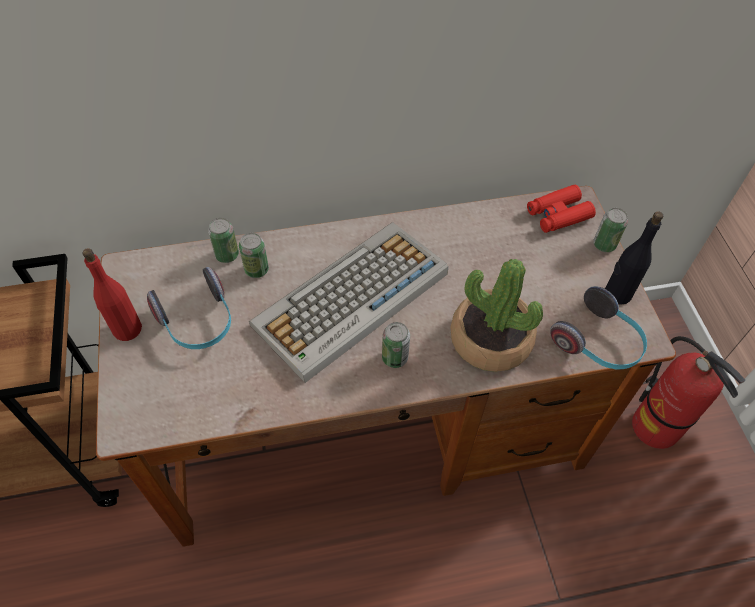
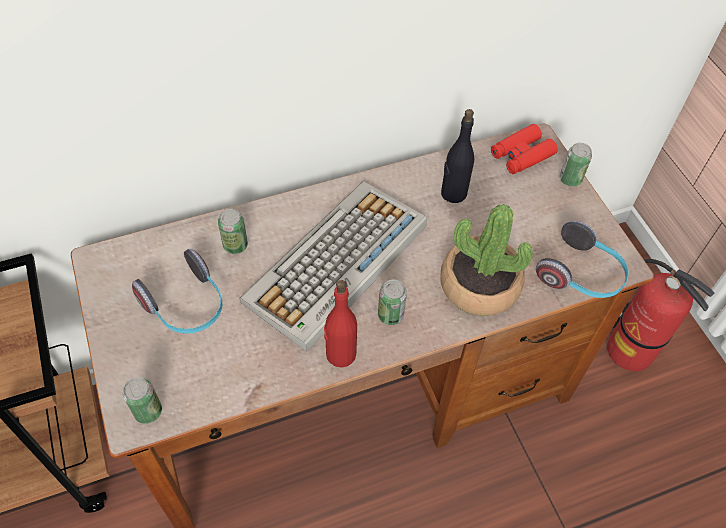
camera: 10 degrees left, 0 degrees up
(127, 329) = (114, 322): red bottle -> red bottle (340, 354)
(227, 255) = (202, 234): can -> can (148, 411)
(617, 293) = (591, 225): black bottle -> black bottle (453, 193)

